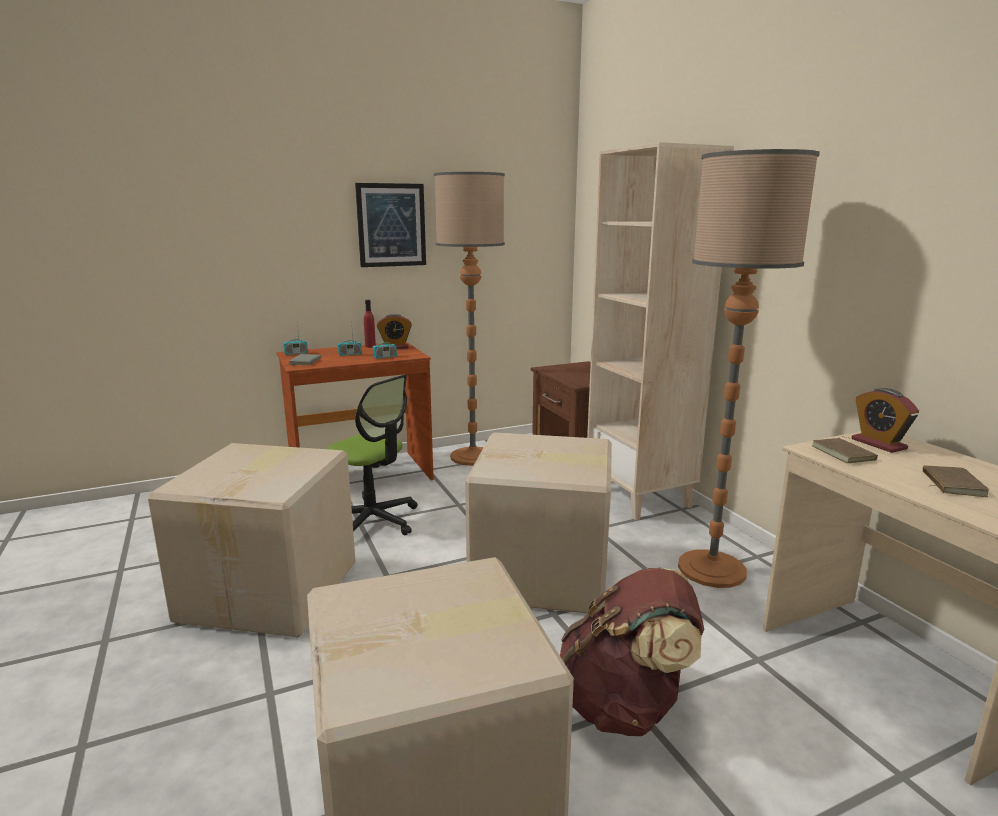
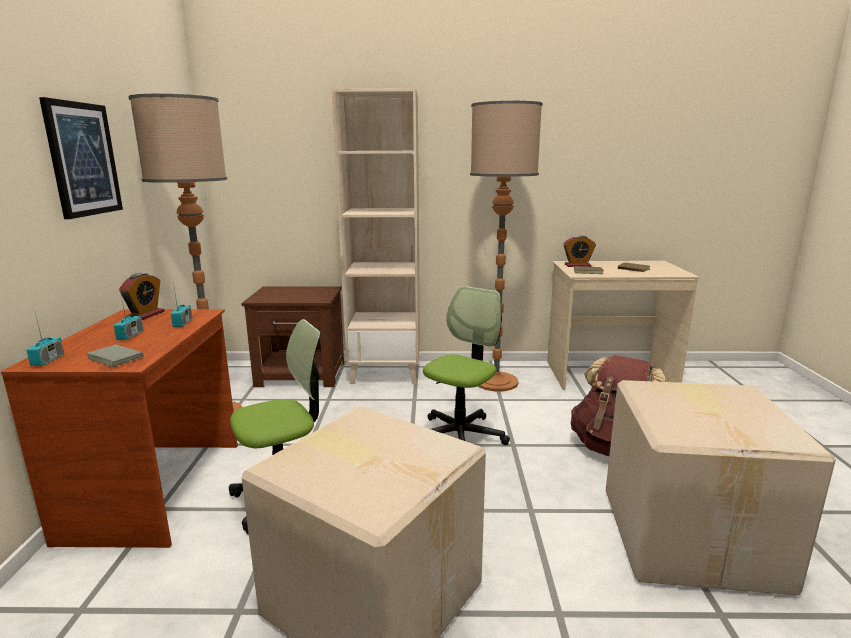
camera: 65 degrees left, 0 degrees up
(370, 346) = (110, 324): red bottle -> none
(543, 574) = (460, 435): cardboard box -> office chair

